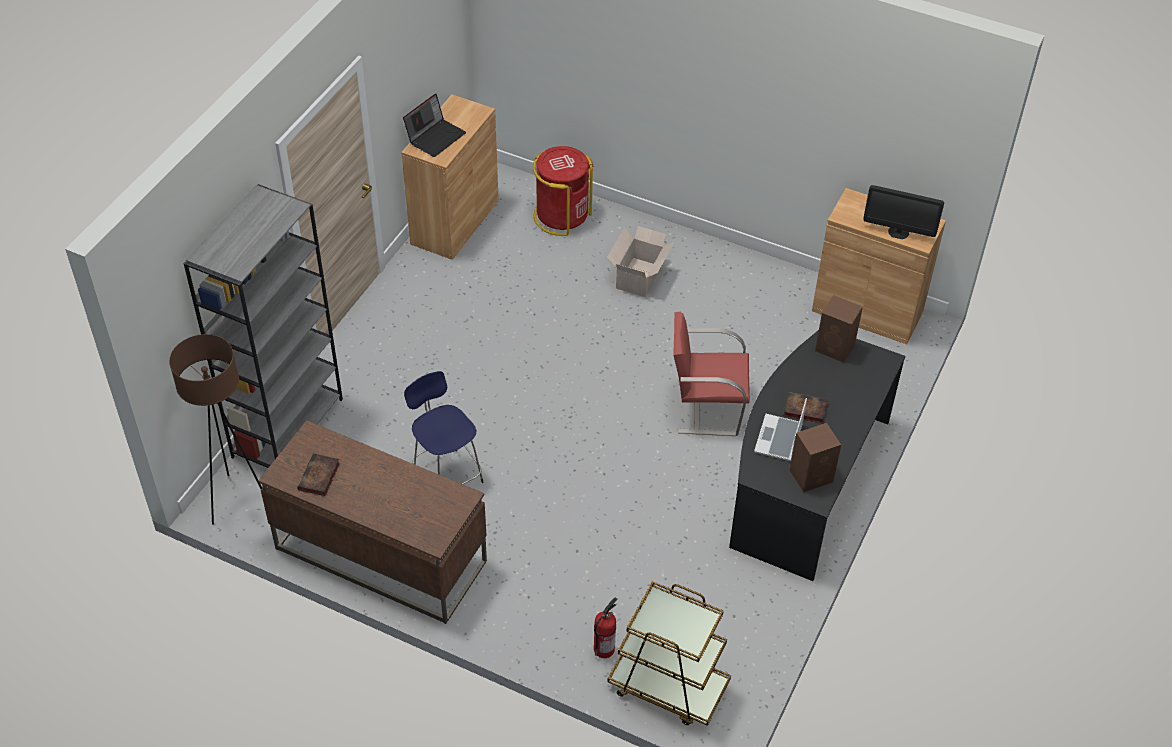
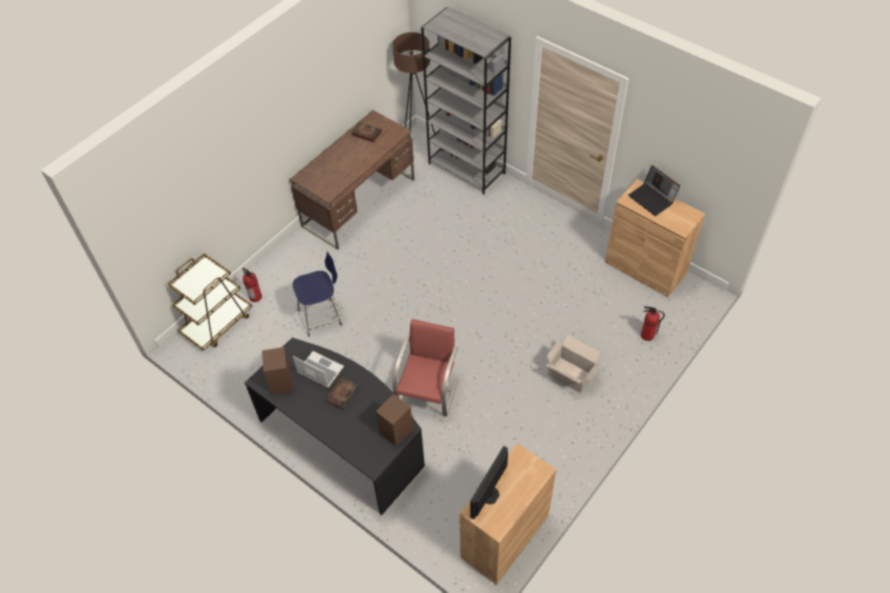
camera: 105 degrees right, 5 degrees up
(446, 475) = (408, 238): blue stool -> blue stool (321, 317)
(561, 216) = (646, 335): red trash can -> fire extinguisher

